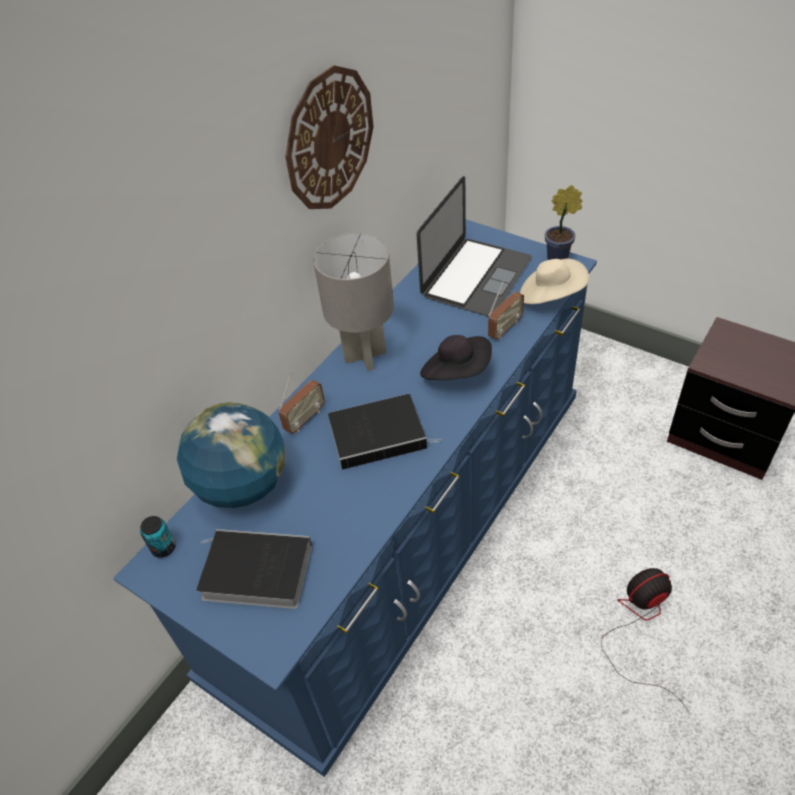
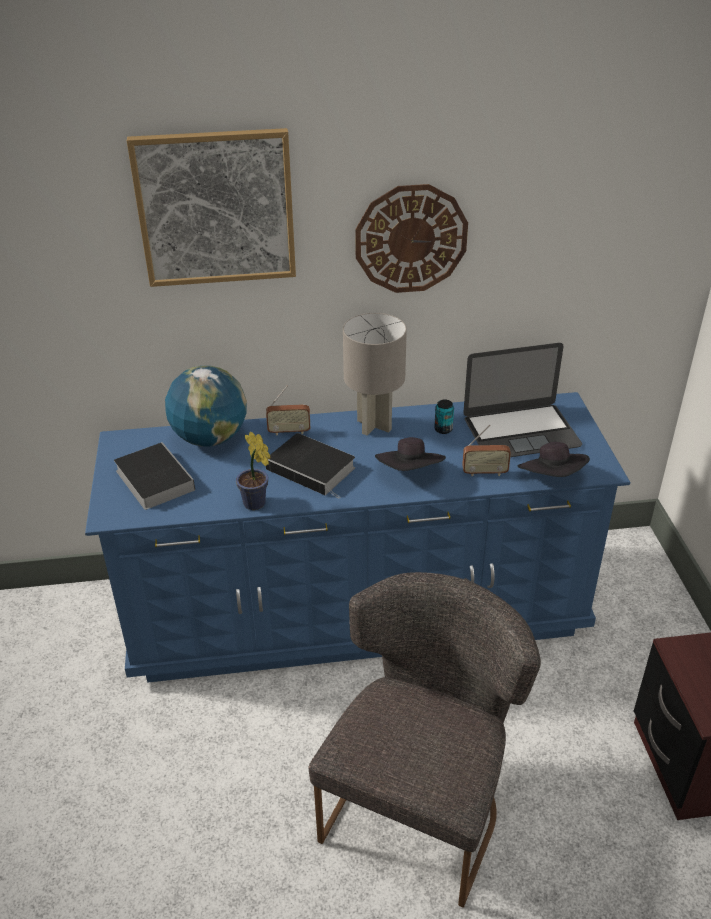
camera: 45 degrees right, 10 degrees down
(147, 213) = (216, 208): none -> picture
(163, 548) = (136, 436): can -> can (443, 429)
(551, 296) = (552, 478): beige hat -> black hat
(560, 258) = (602, 461): potted plant -> potted plant (256, 505)
(640, 625) = (420, 804): fan -> grey chair

